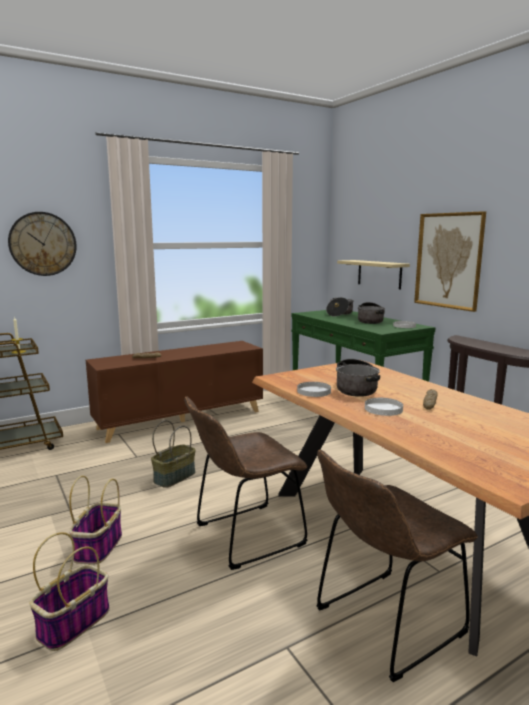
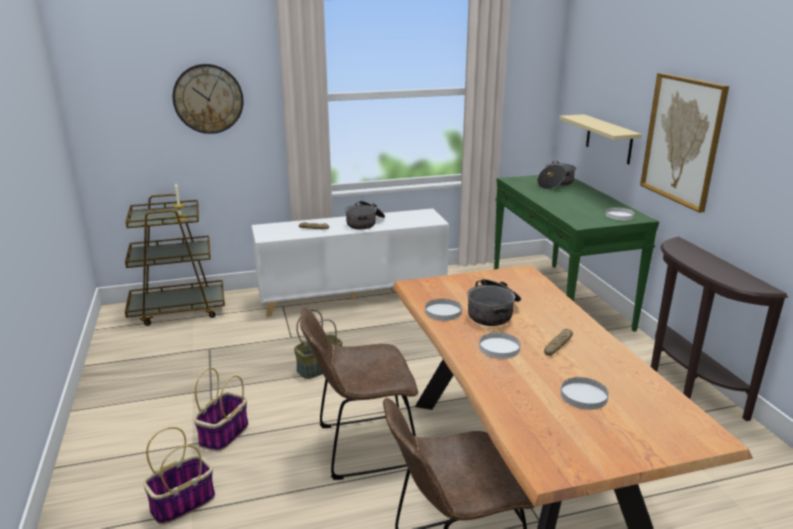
camera: 15 degrees right, 10 degrees up
(181, 419) = (353, 295): brown cabinet -> white cabinet
(371, 320) = (584, 201): cooking pot -> cooking pot (365, 223)
(483, 431) = (583, 395): none -> white plate

